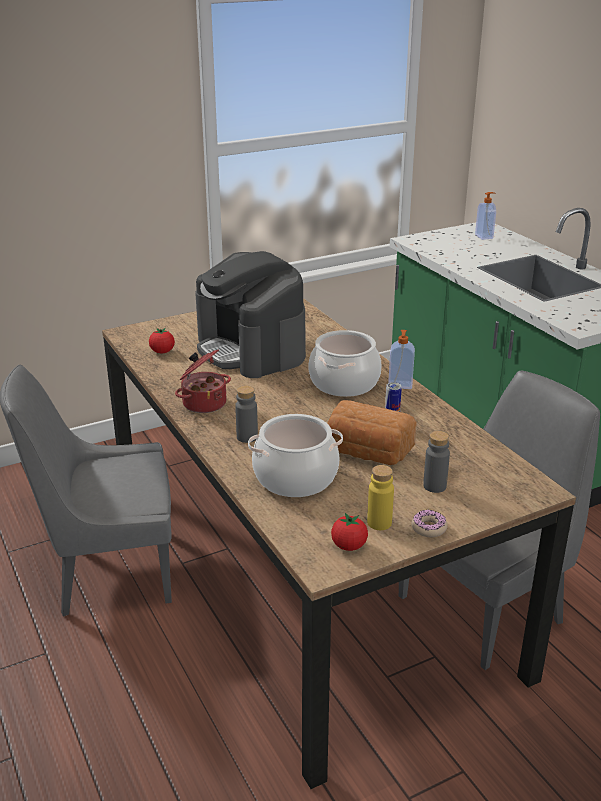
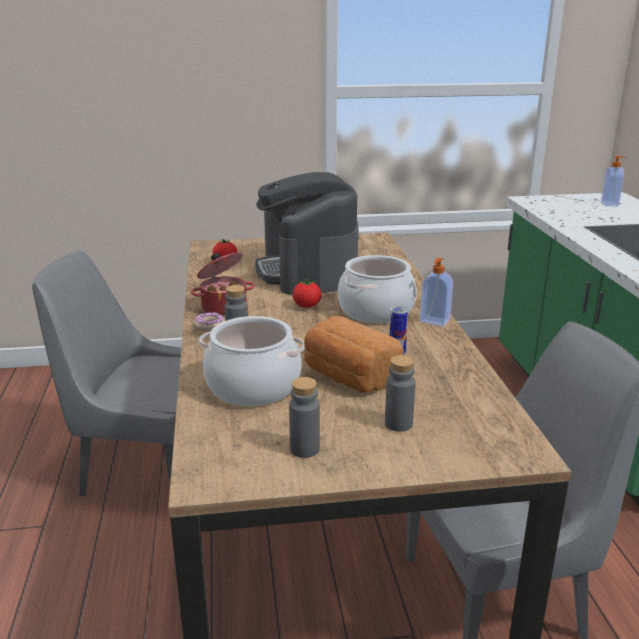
camera: 20 degrees right, 5 degrees down
(349, 546) = (250, 466): tomato -> tomato (307, 306)
(379, 523) = (304, 449): yellow bottle -> grey bottle
(429, 528) = (357, 467): donut -> donut (209, 326)

